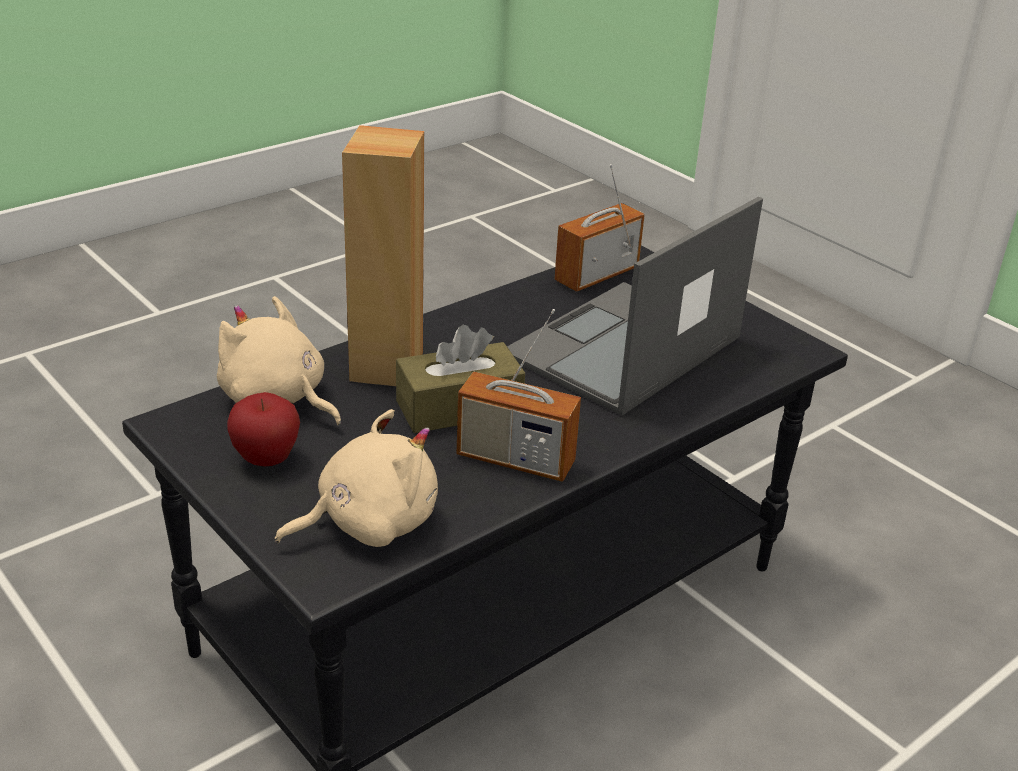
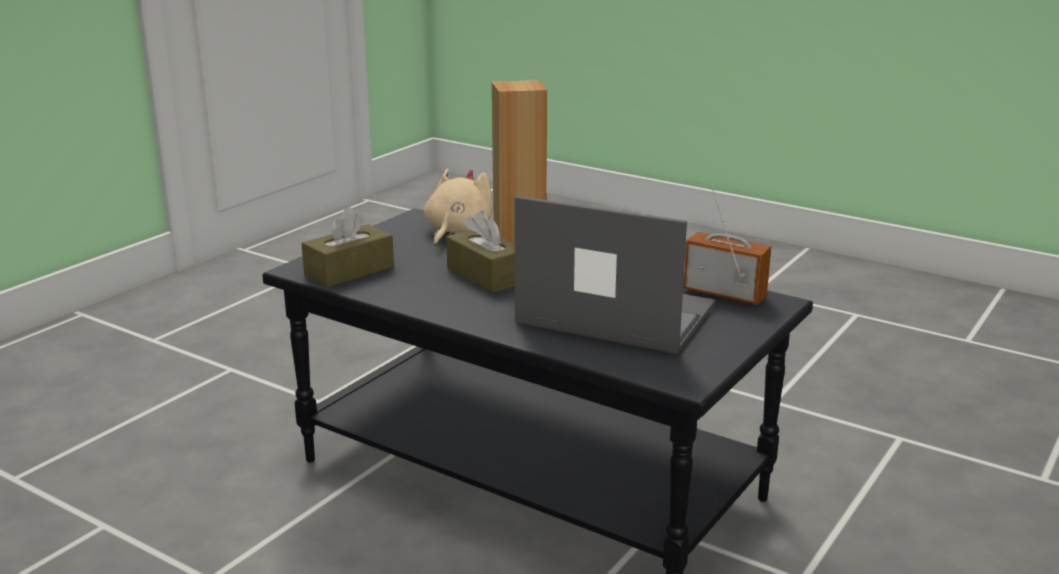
camera: 75 degrees right, 10 degrees down
(266, 460) = (395, 240): apple -> none
(368, 523) = (349, 271): beige plush toy -> brown tissue box
(515, 460) = (437, 298): radio -> none

